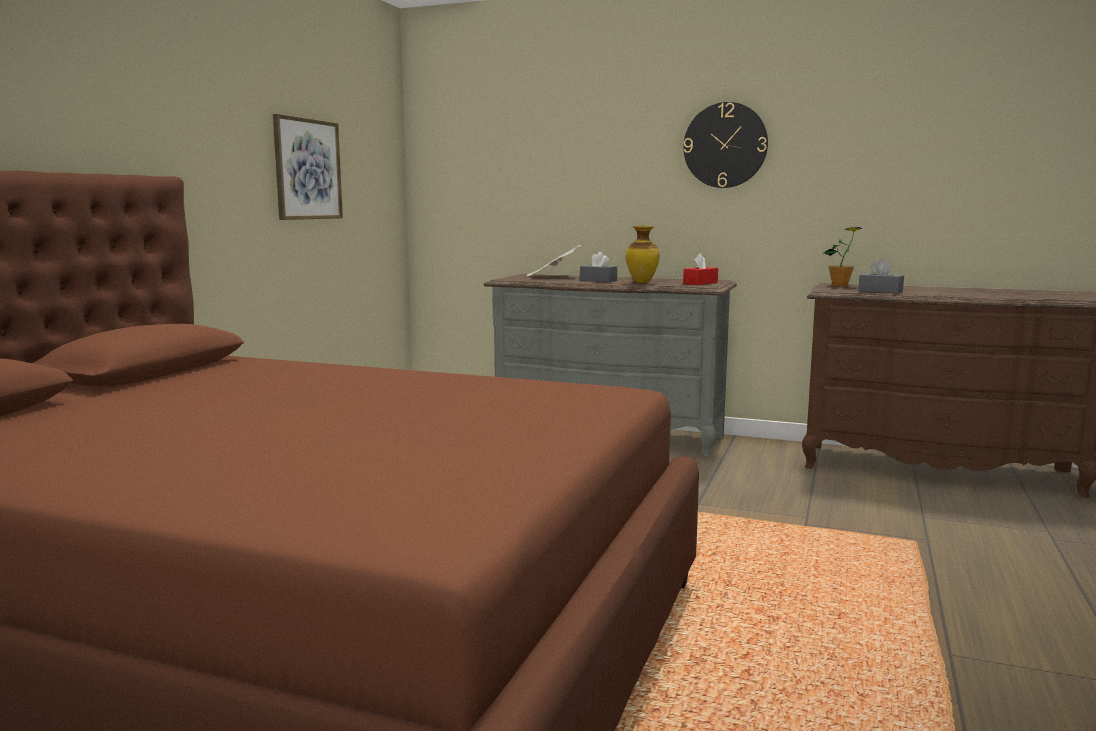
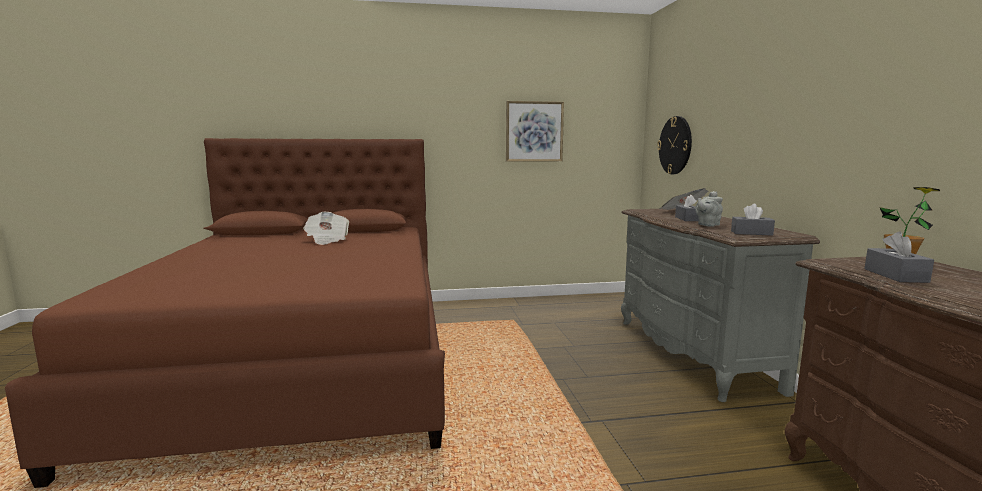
camera: 60 degrees right, 0 degrees up
(200, 392) = (327, 240): none -> newspaper
(641, 282) = (707, 225): vase -> grey teapot
(700, 283) = (751, 233): red tissue box -> grey tissue box
(725, 145) = (829, 90): wall clock -> wall clock (675, 145)

